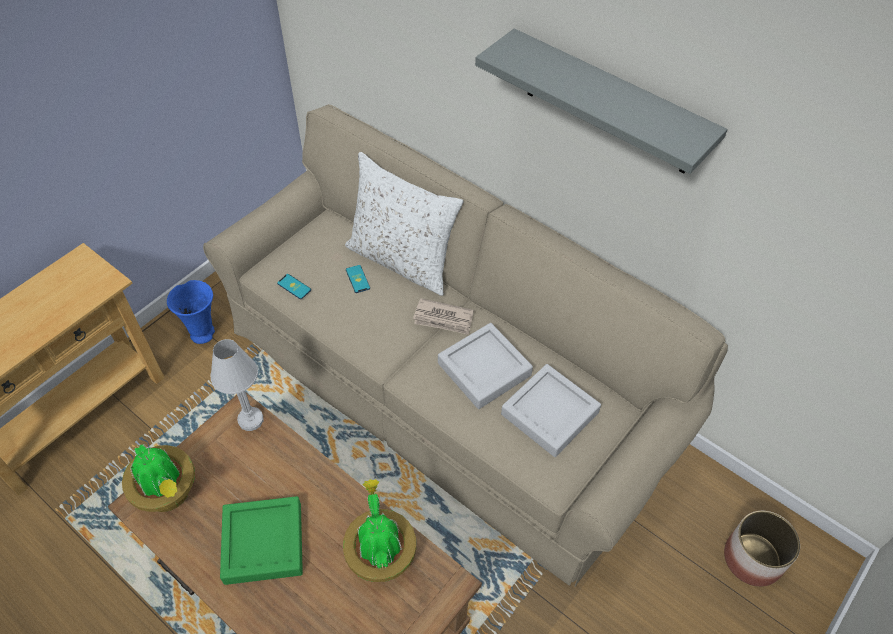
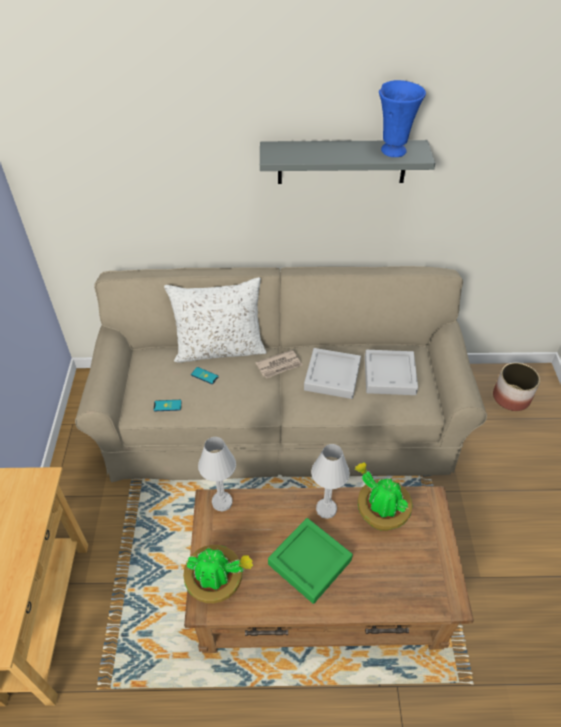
camera: 40 degrees left, 5 degrees down
(203, 333) = (87, 497): blue vase -> blue vase (393, 150)
(334, 505) = (326, 509): none -> white table lamp

